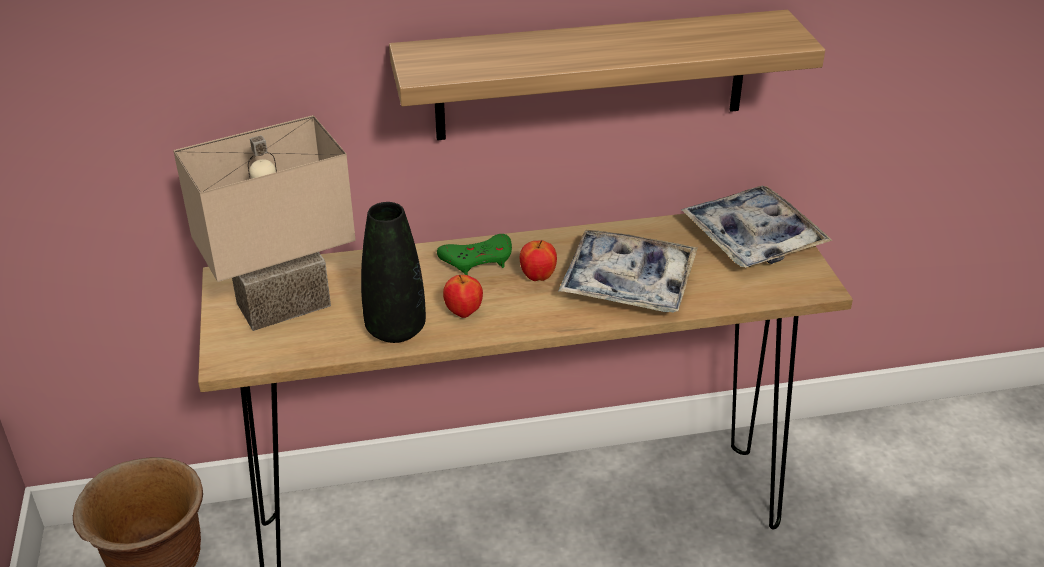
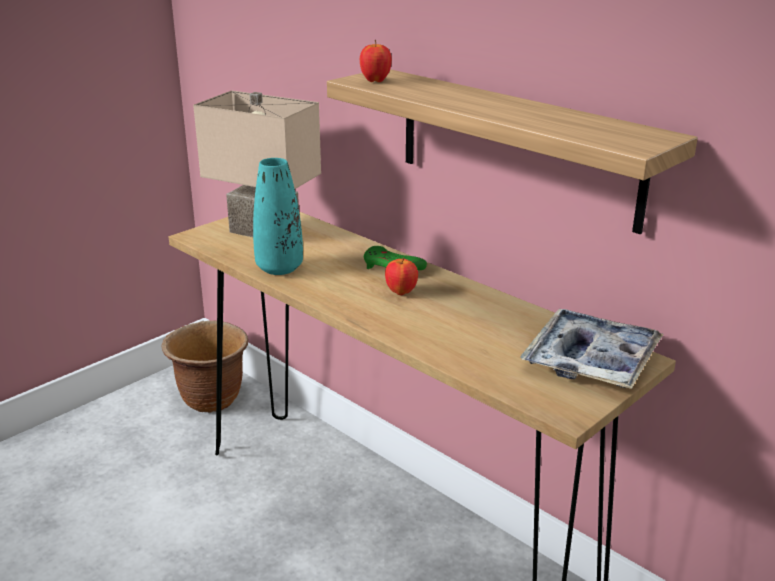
camera: 55 degrees right, 10 degrees down
(396, 330) = (279, 268): black vase -> turquoise vase
(463, 312) = (325, 282): apple -> apple (375, 81)
(628, 282) = (443, 326): tray -> none

